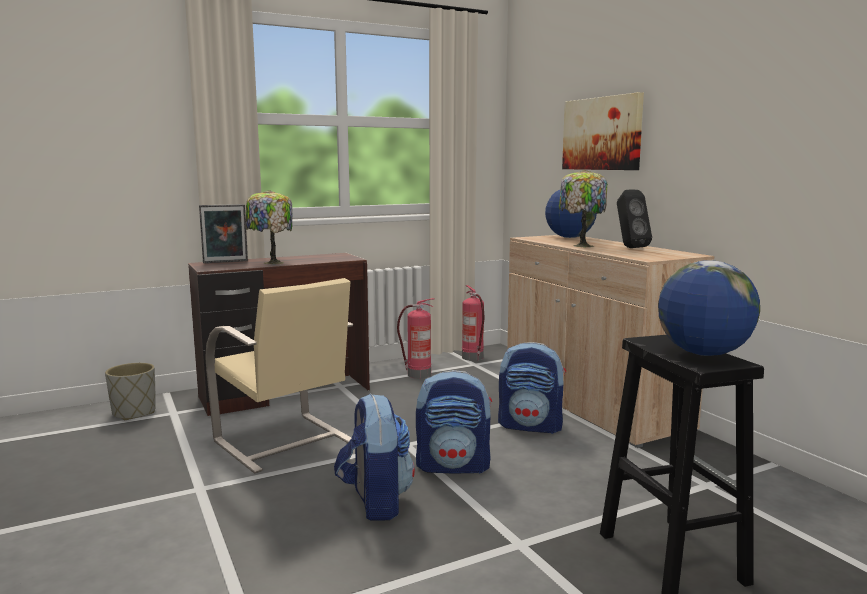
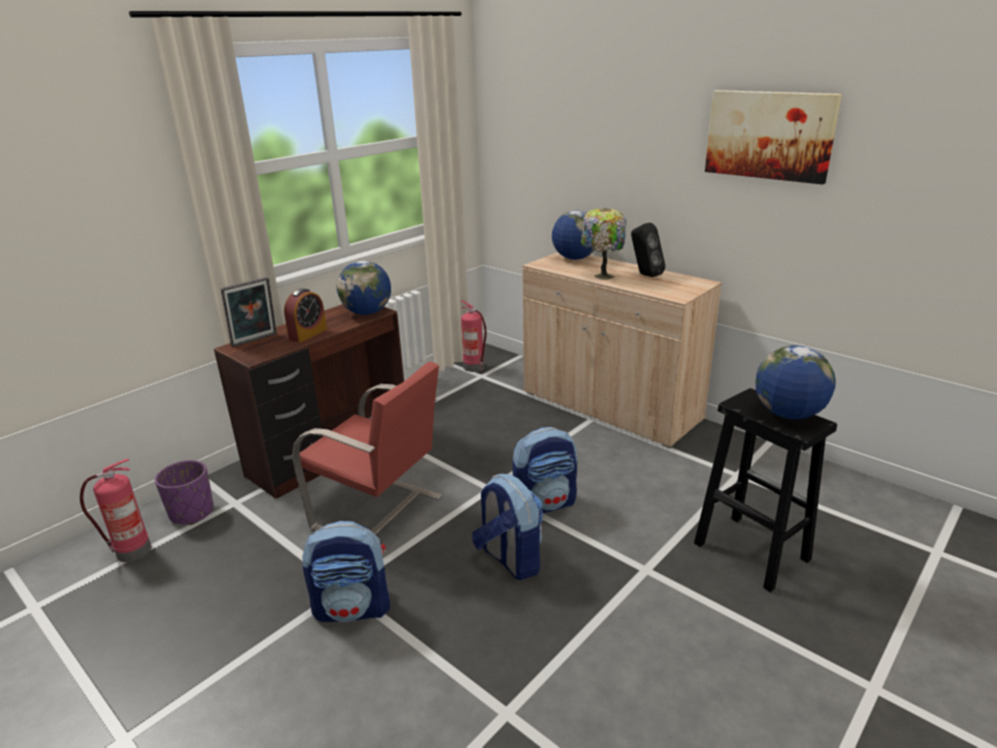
camera: 20 degrees left, 15 degrees up
(133, 413) = (191, 513): grey planter -> purple planter
(271, 263) = (308, 334): table lamp -> alarm clock
(284, 442) = (379, 513): beige chair -> red chair
(339, 258) = (367, 313): none -> globe
(418, 375) = (439, 400): fire extinguisher -> fire extinguisher (132, 552)
(531, 426) = (577, 442): backpack -> backpack (353, 608)
(602, 133) = (601, 158): picture -> picture (769, 135)

